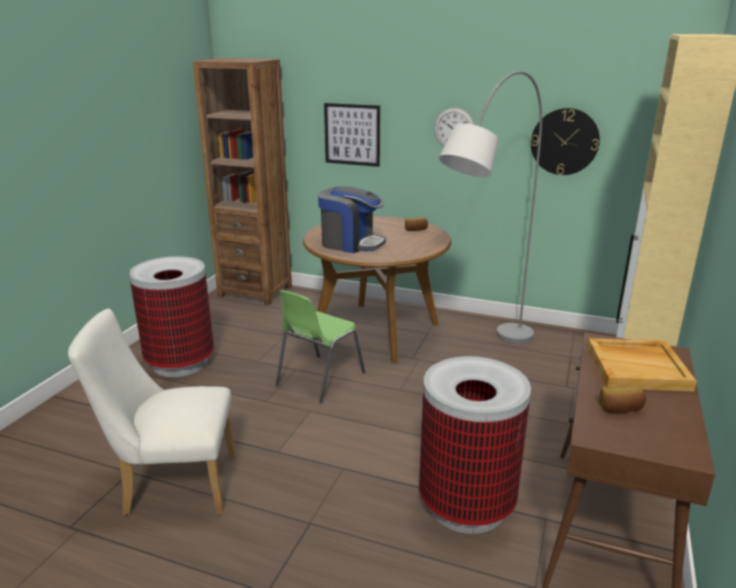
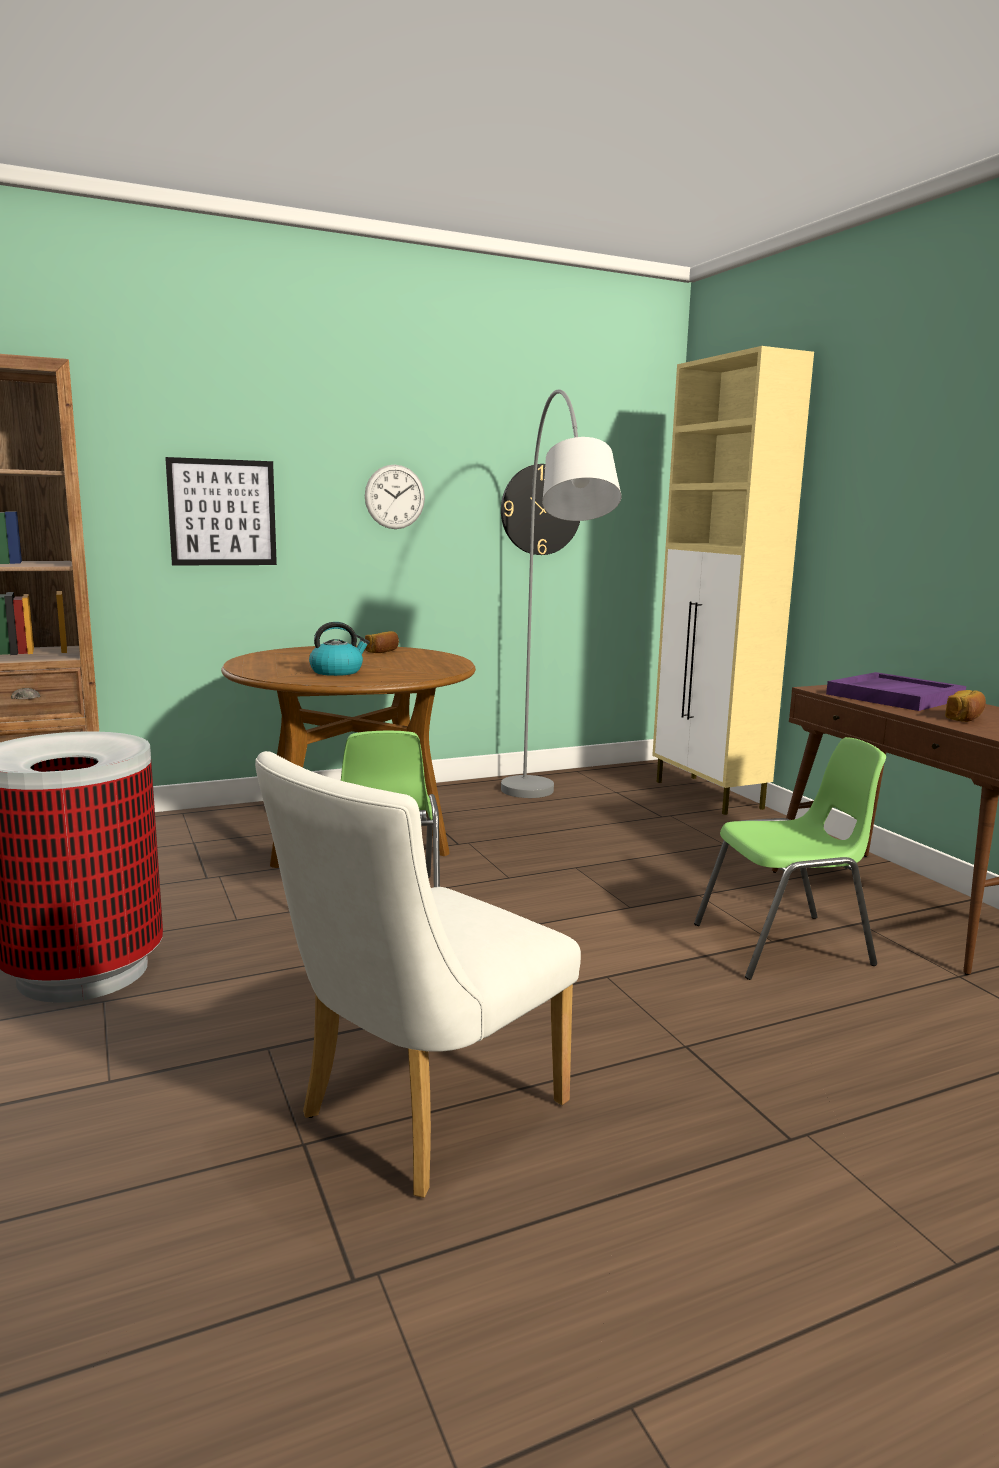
camera: 45 degrees left, 10 degrees down
(351, 243) = (337, 672): coffee machine -> kettle
(466, 505) = (785, 945): trash can -> green chair
(637, 367) = (894, 696): beige tray -> purple tray

